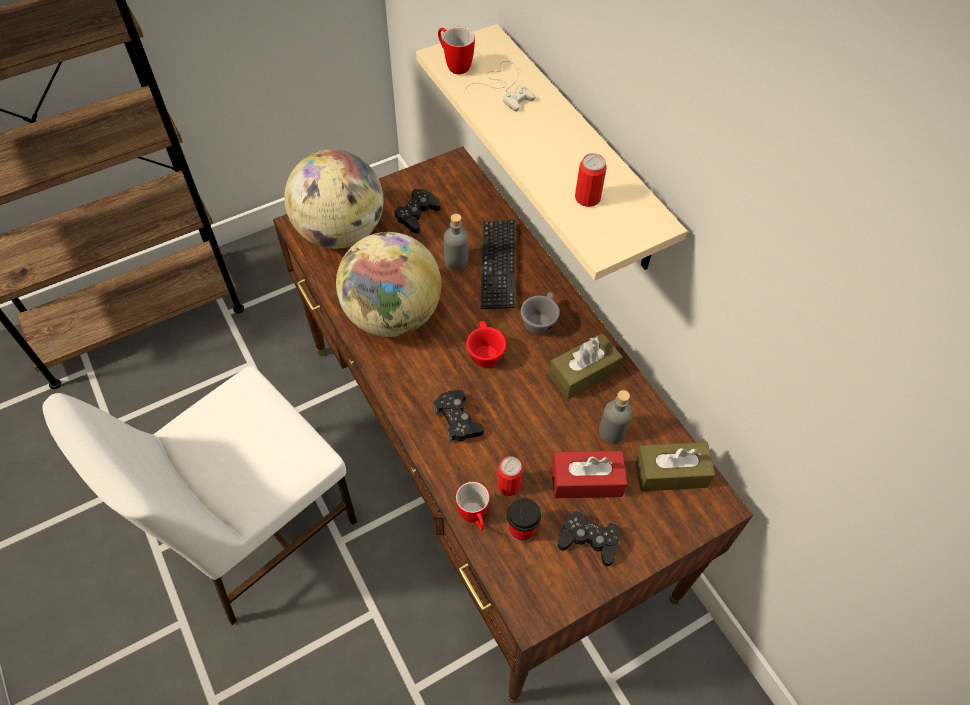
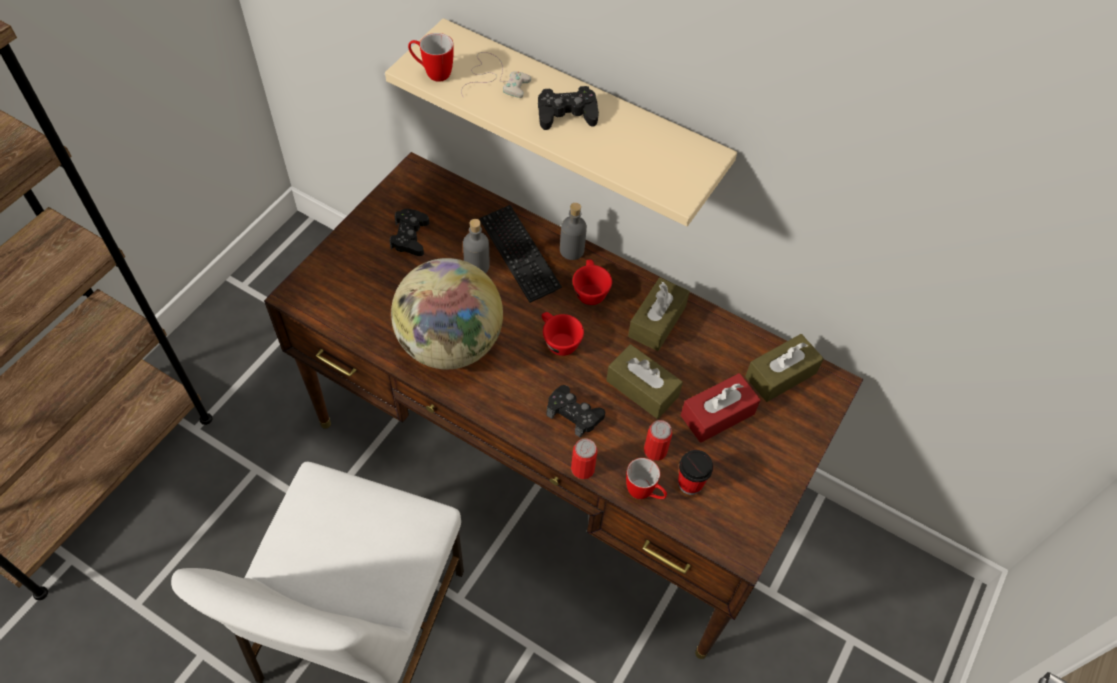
camera: 30 degrees left, 0 degrees up
(340, 232) = (344, 285): globe -> none
(532, 426) = (642, 388): none -> brown tissue box
(540, 320) = (589, 290): grey cup -> red cup
(587, 198) = (638, 155): can -> can (582, 468)
(588, 540) = (750, 464): black game controller -> black game controller (566, 114)
(612, 432) = (712, 362): grey bottle -> grey bottle (572, 250)

